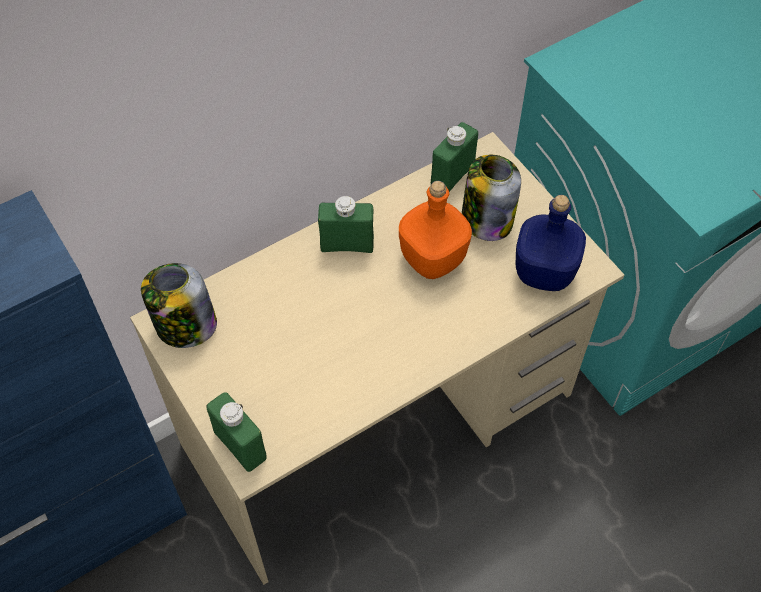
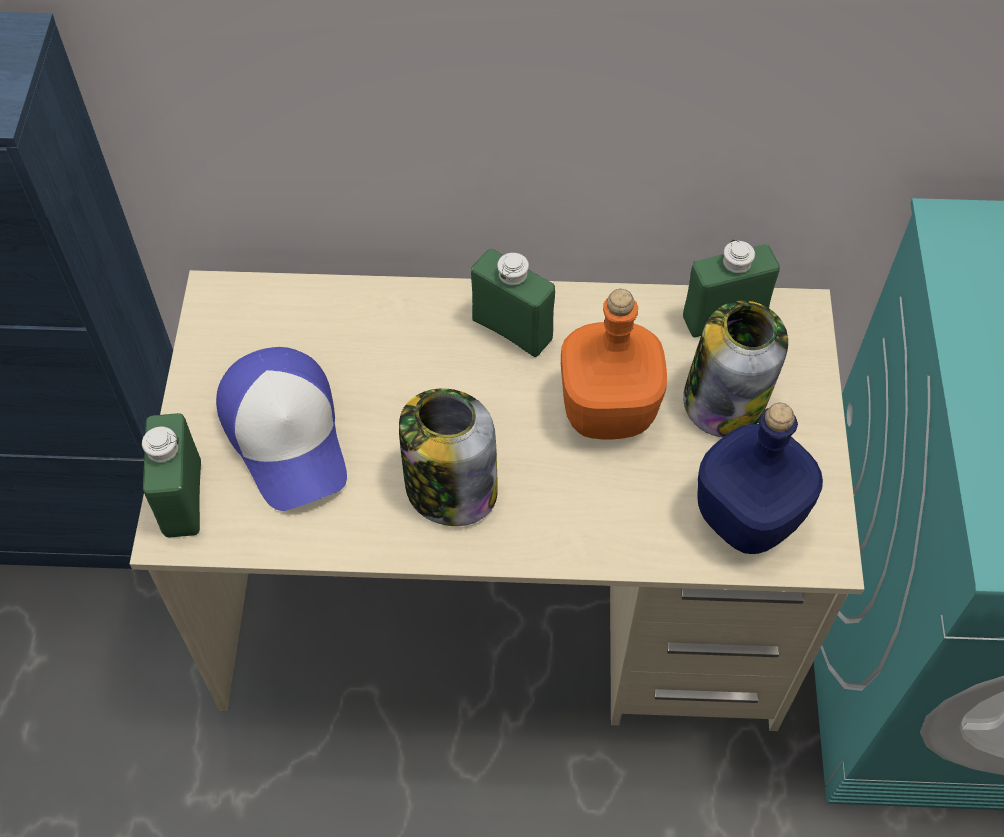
camera: 35 degrees right, 0 degrees up
(185, 326) = (239, 316): jar -> jar (449, 488)
(271, 375) = (287, 436): none -> cap

